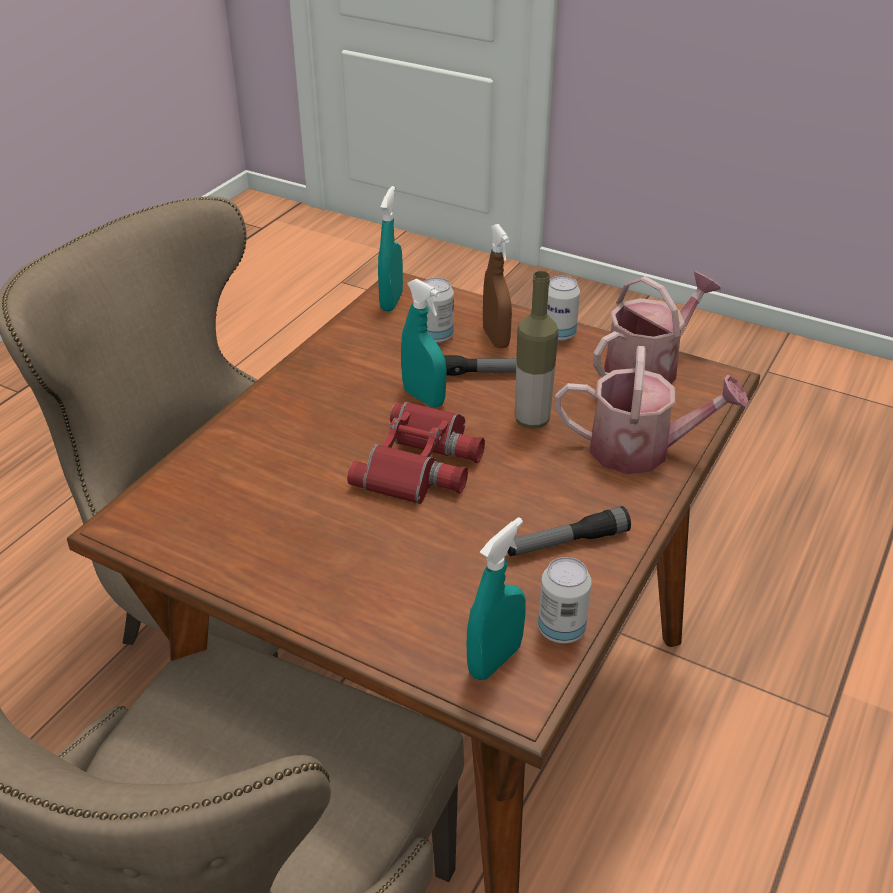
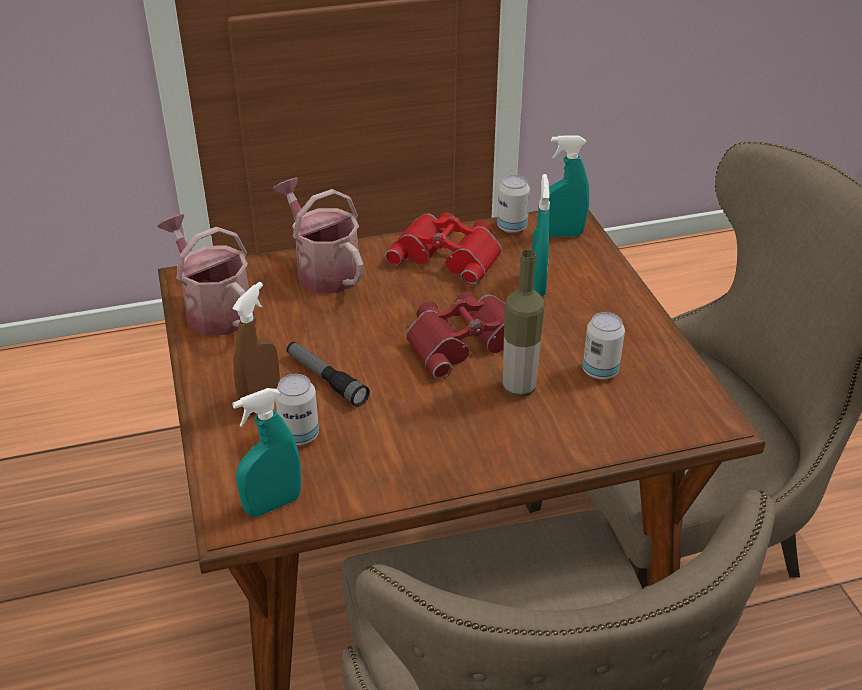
camera: 135 degrees left, 0 degrees up
(424, 397) = (394, 386): turquoise spray bottle -> turquoise spray bottle (537, 285)
(532, 420) = (351, 324): bottle -> bottle (519, 388)
(558, 334) = (213, 373): can -> can (600, 371)
(566, 542) = (449, 254): flashlight -> red binoculars
(648, 368) = (214, 309): watering can -> watering can turned 45 degrees clockwise

